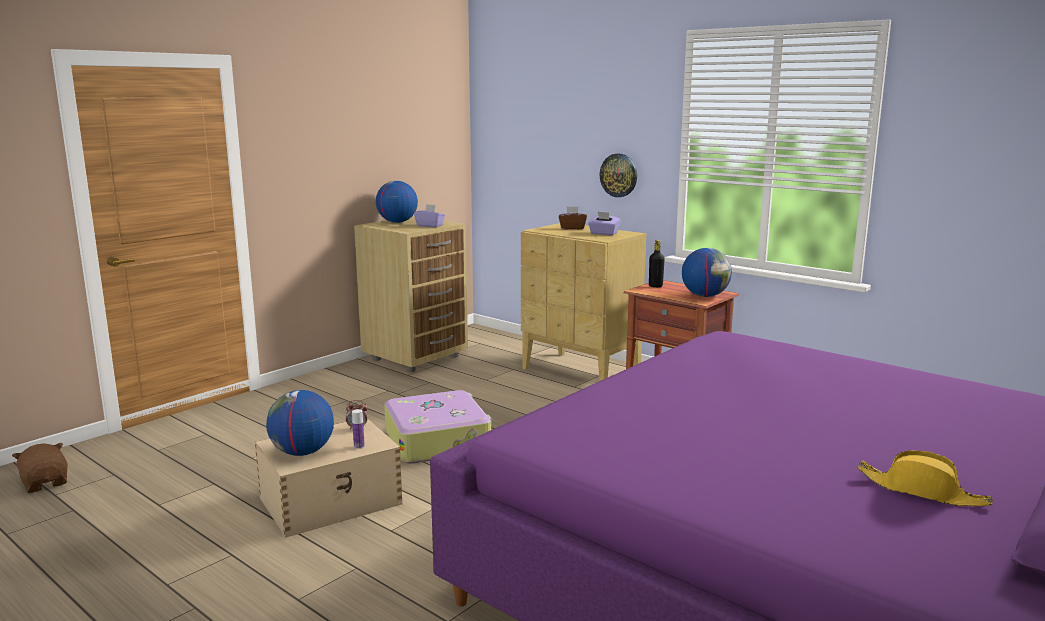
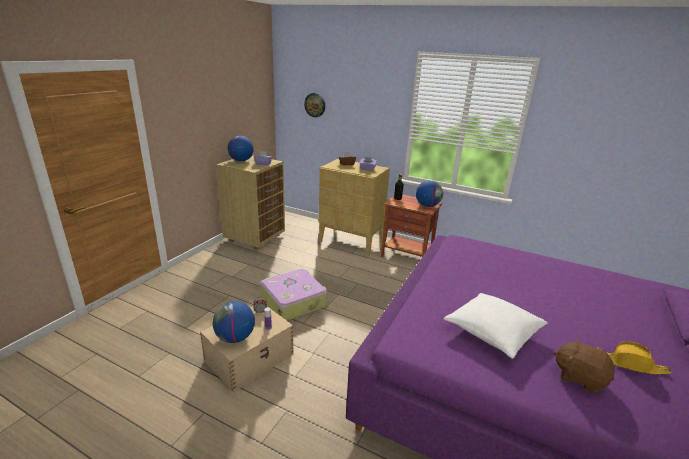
camera: 15 degrees left, 10 degrees up
(45, 483) = (49, 368): brown plush toy -> brown plush toy (579, 377)
(619, 175) = (371, 132): wall clock -> wall clock (315, 105)
(686, 436) = (492, 332): none -> white pillow

